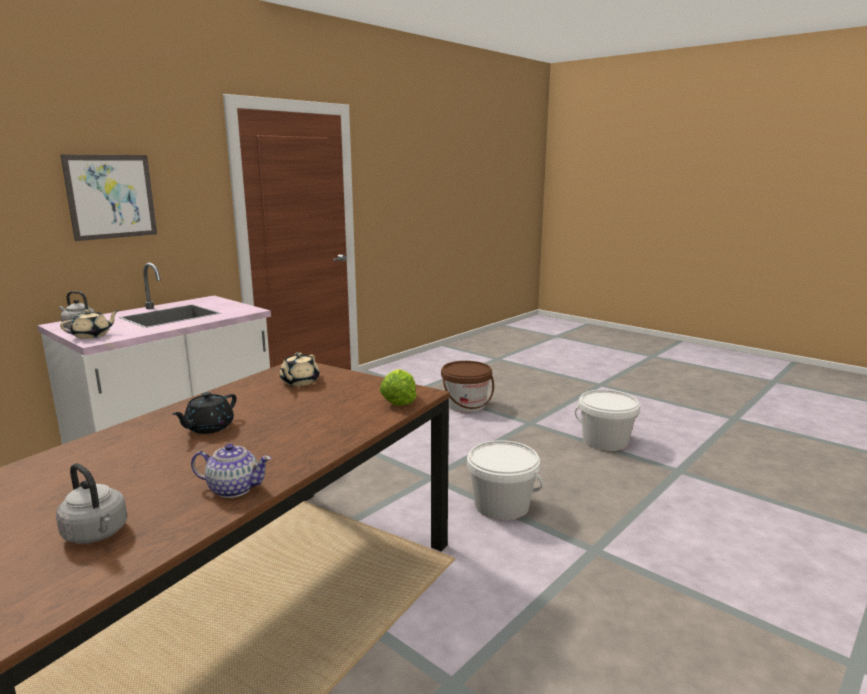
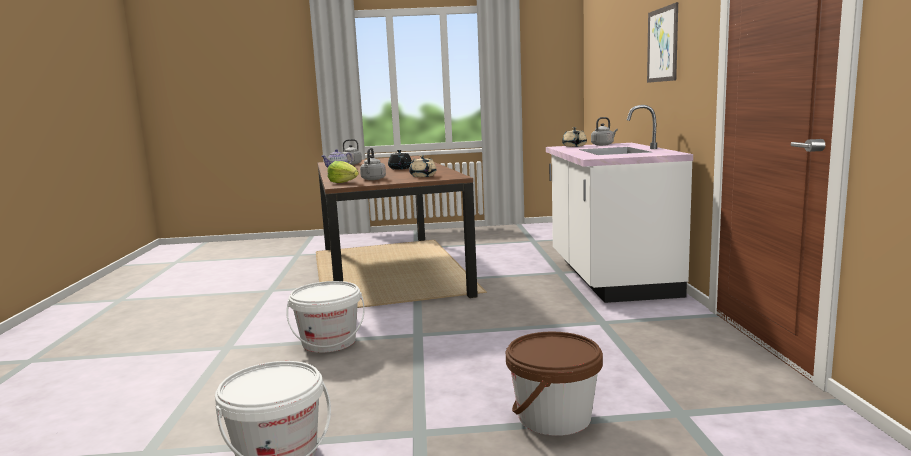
camera: 135 degrees right, 5 degrees down
(353, 396) = (373, 179): none -> grey kettle

